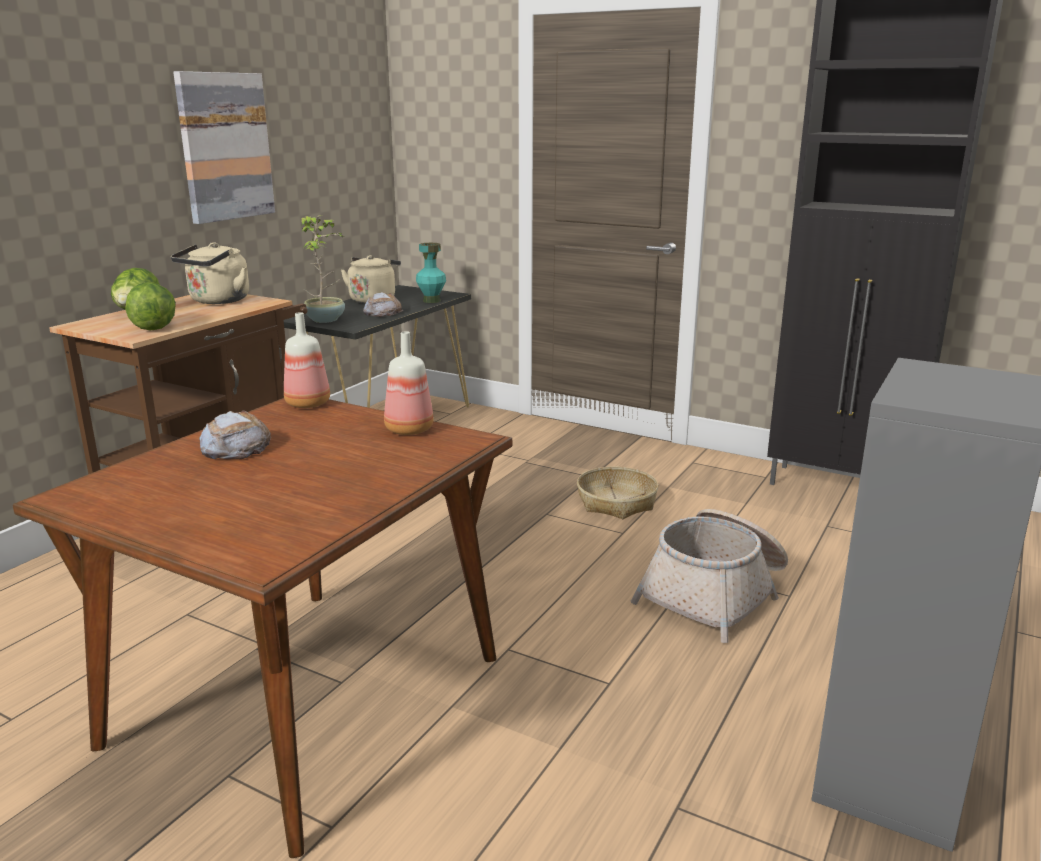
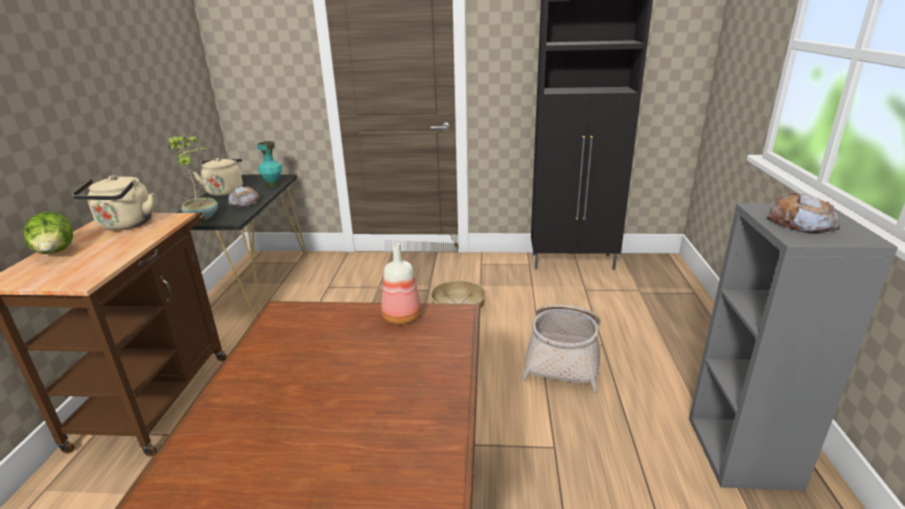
camera: 25 degrees left, 5 degrees up
(154, 327) = (91, 267): lettuce -> none
(224, 147) = (88, 86): picture -> none
(235, 447) = (275, 376): bread -> bread (801, 223)
(309, 403) = (293, 311): bottle -> none

